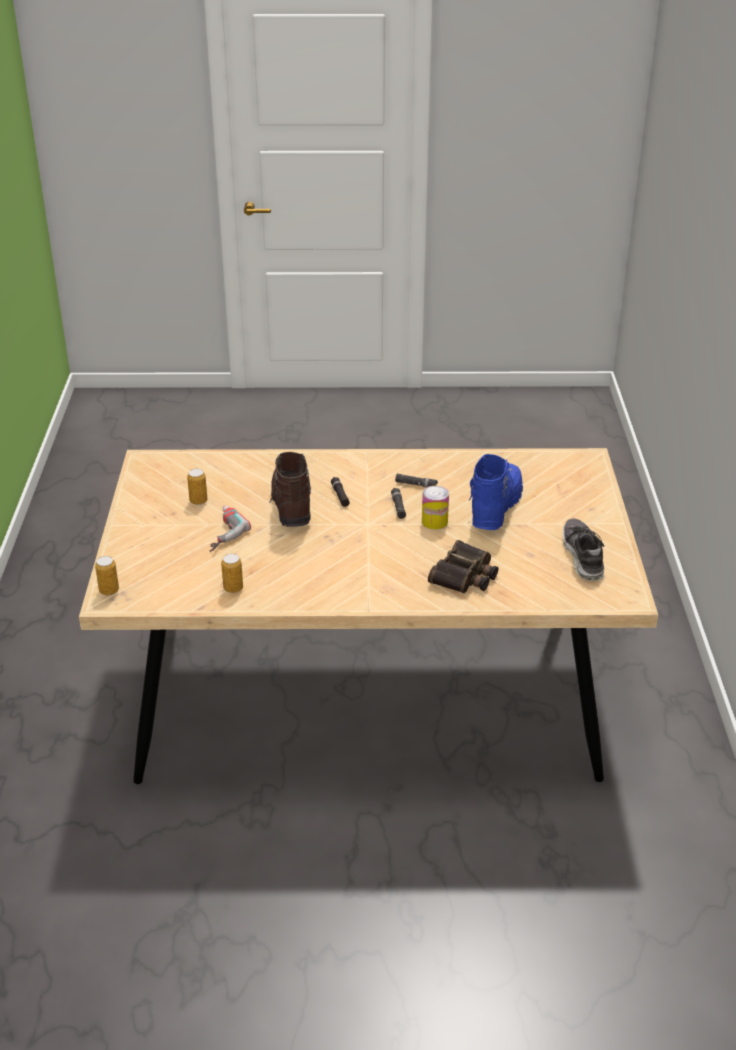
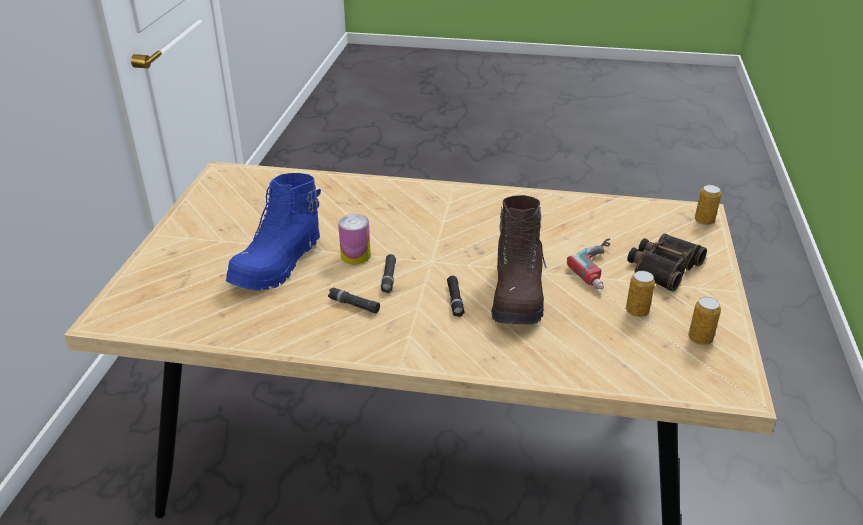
camera: 170 degrees left, 0 degrees up
(233, 588) = (580, 212): can -> can (700, 338)
(465, 576) = (353, 202): binoculars -> binoculars (663, 267)
(582, 556) = (229, 207): shoe -> none

